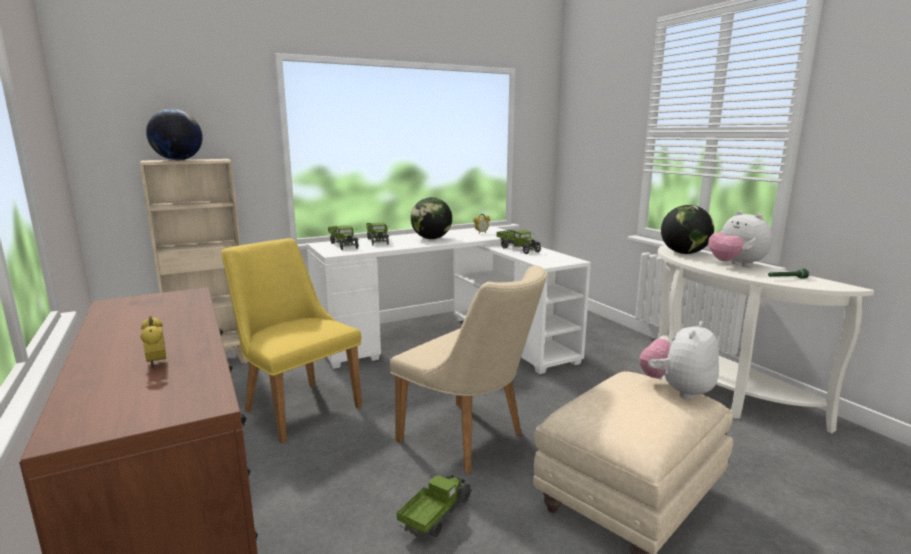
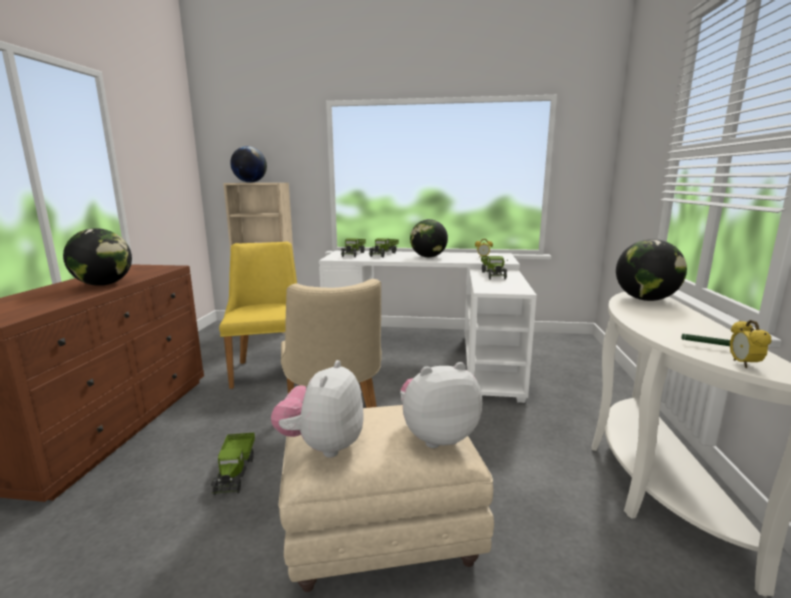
camera: 35 degrees right, 0 degrees up
(157, 363) = (51, 297): alarm clock -> alarm clock (743, 364)
(175, 332) = (103, 284): none -> globe
(436, 516) = (235, 472): toy truck -> toy truck turned 105 degrees clockwise
(735, 265) = (679, 321): plush toy -> plush toy (322, 446)

